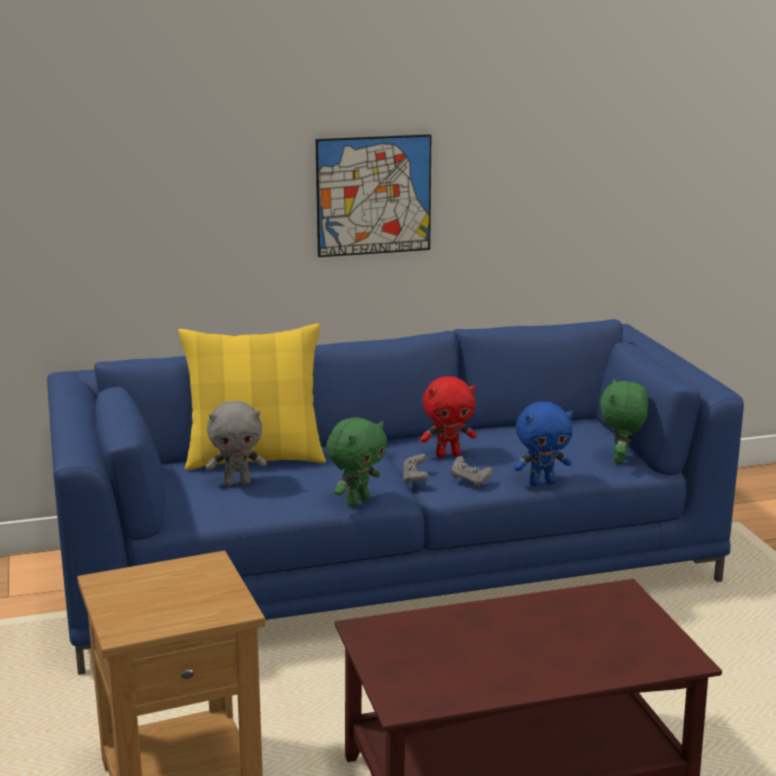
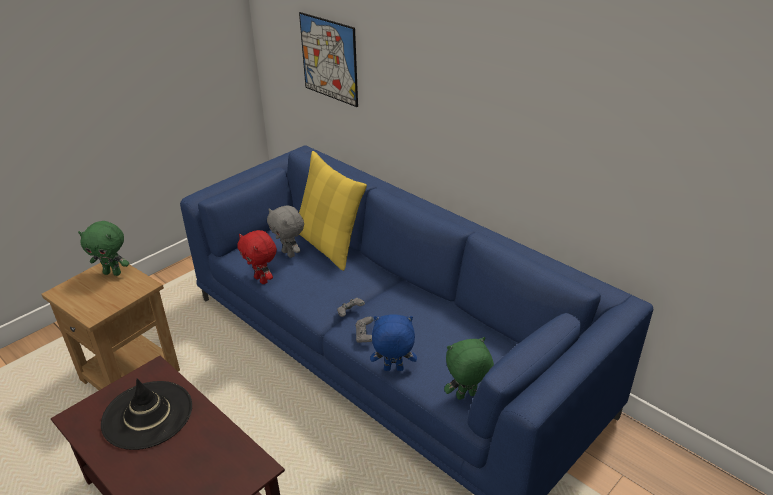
camera: 60 degrees right, 15 degrees up
(357, 501) = (302, 303): green plush toy -> green plush toy (113, 273)
(373, 195) = (469, 109): picture -> picture (329, 59)
(448, 454) = (398, 312): red plush toy -> red plush toy (262, 280)
(457, 647) = (147, 415): none -> black hat
(542, 483) = (393, 370): blue plush toy -> blue plush toy turned 135 degrees clockwise

